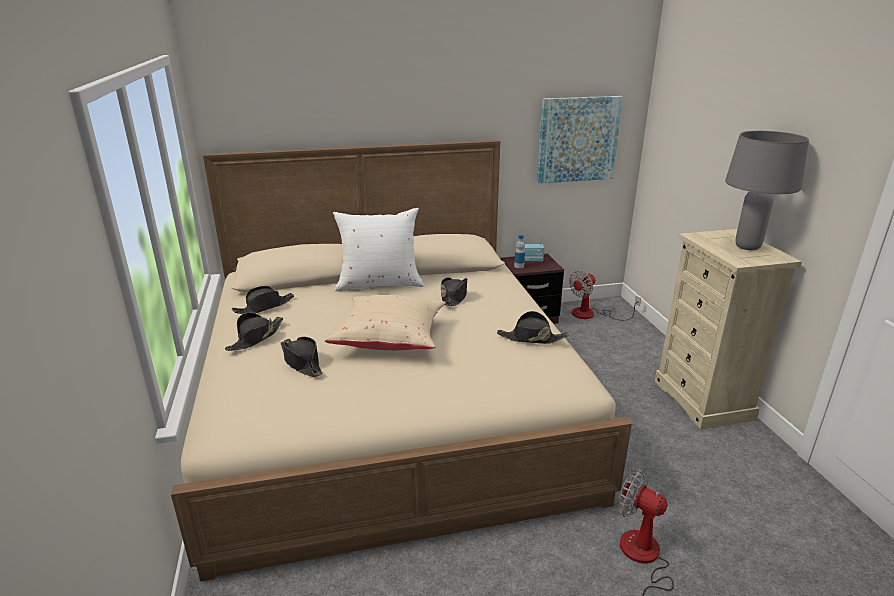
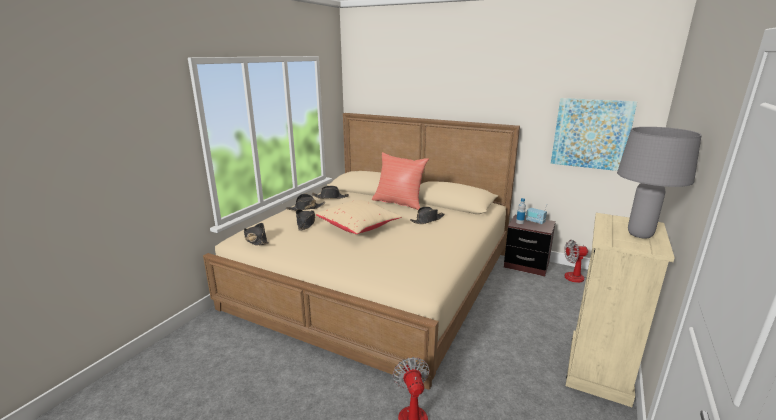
camera: 40 degrees right, 5 degrees down
(379, 284) = (399, 203): white pillow -> red pillow
(531, 338) = (434, 253): black hat -> black hat (255, 240)

